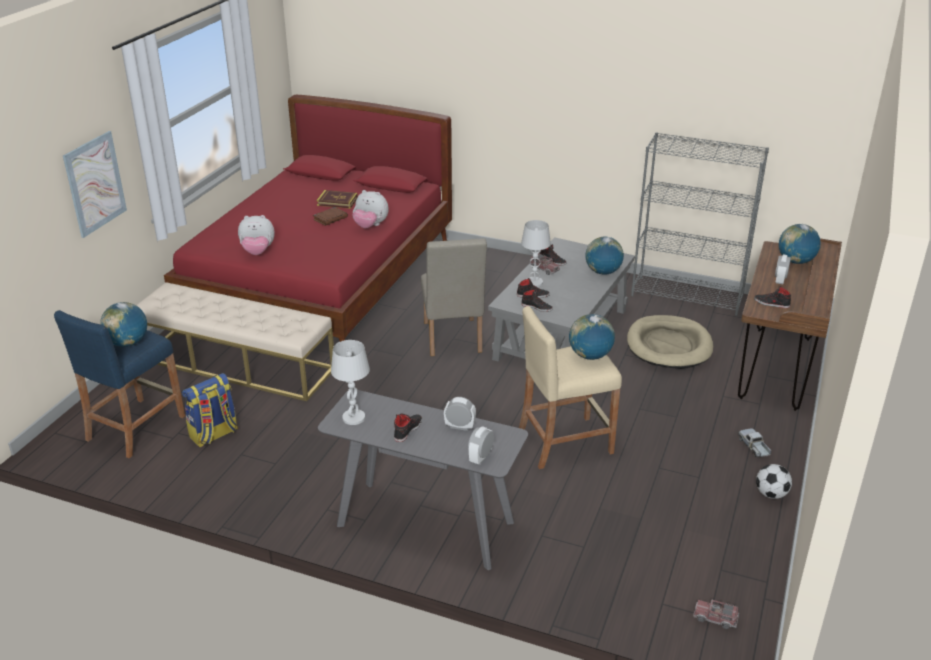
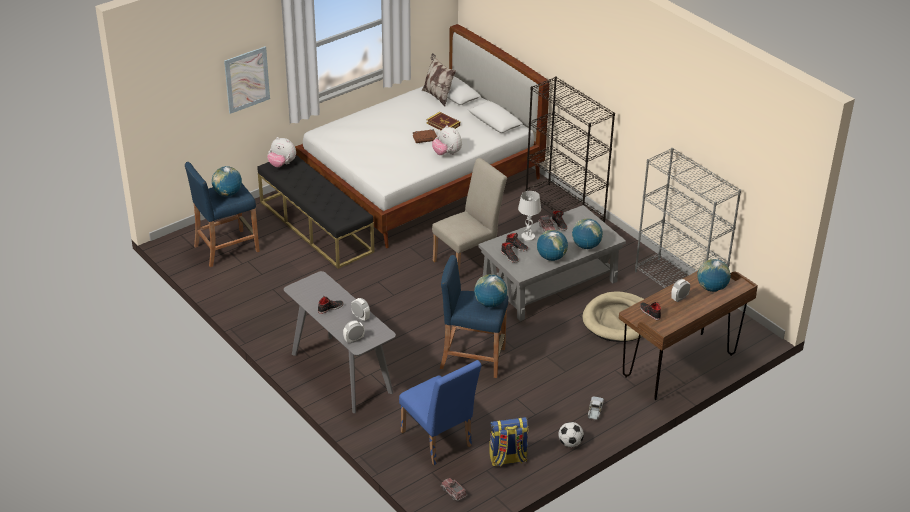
camera: 30 degrees right, 5 degrees up
(214, 434) = (267, 270): backpack -> backpack (507, 459)
(237, 364) = (316, 226): beige bench -> black bench
(258, 252) = (354, 151): plush toy -> plush toy (282, 164)
(304, 180) = (438, 96): none -> pillow
(323, 281) = (421, 181): red bed -> white bed
(353, 417) = (308, 289): white table lamp -> none
(452, 340) = (468, 260): beige chair -> beige chair turned 150 degrees counterclockwise
(501, 262) = (565, 208): none -> black bookcase
(564, 442) = (472, 358): beige stool -> blue stool
(581, 294) = (551, 257): none -> globe
(630, 560) = (439, 442): none -> blue chair

